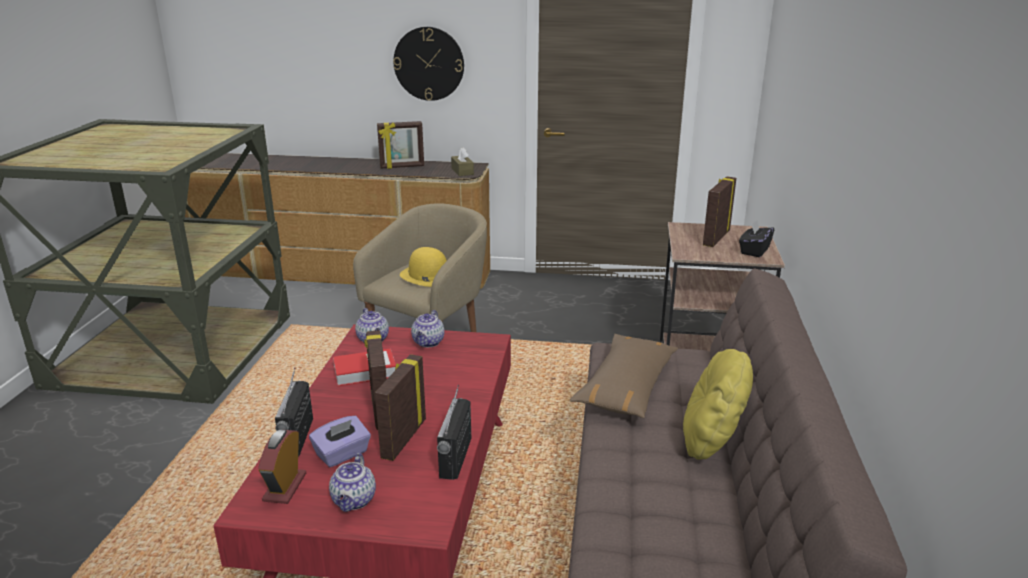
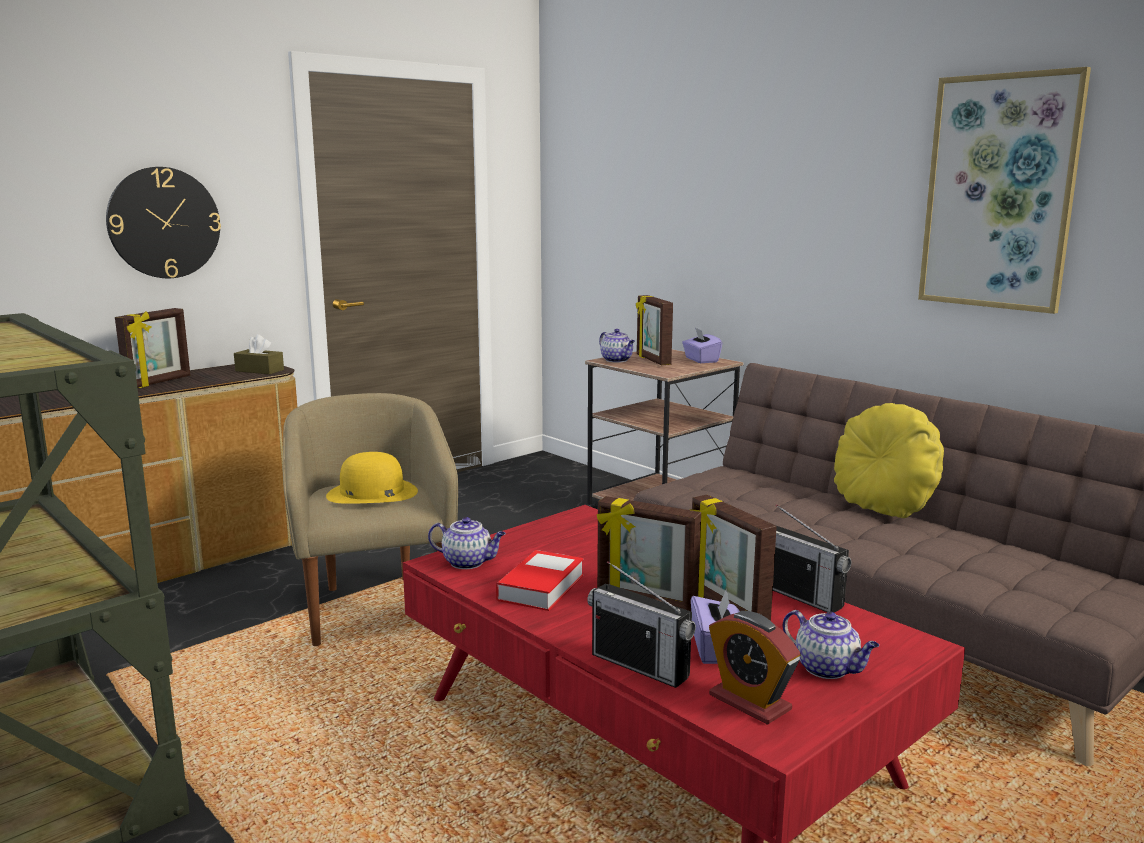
camera: 50 degrees left, 10 degrees down
(428, 342) = (532, 540): teapot -> teapot (617, 360)
(626, 387) = (750, 503): brown pillow -> none
(754, 251) = (701, 360): black tissue box -> purple tissue box
(893, 169) = (999, 193): none -> picture

